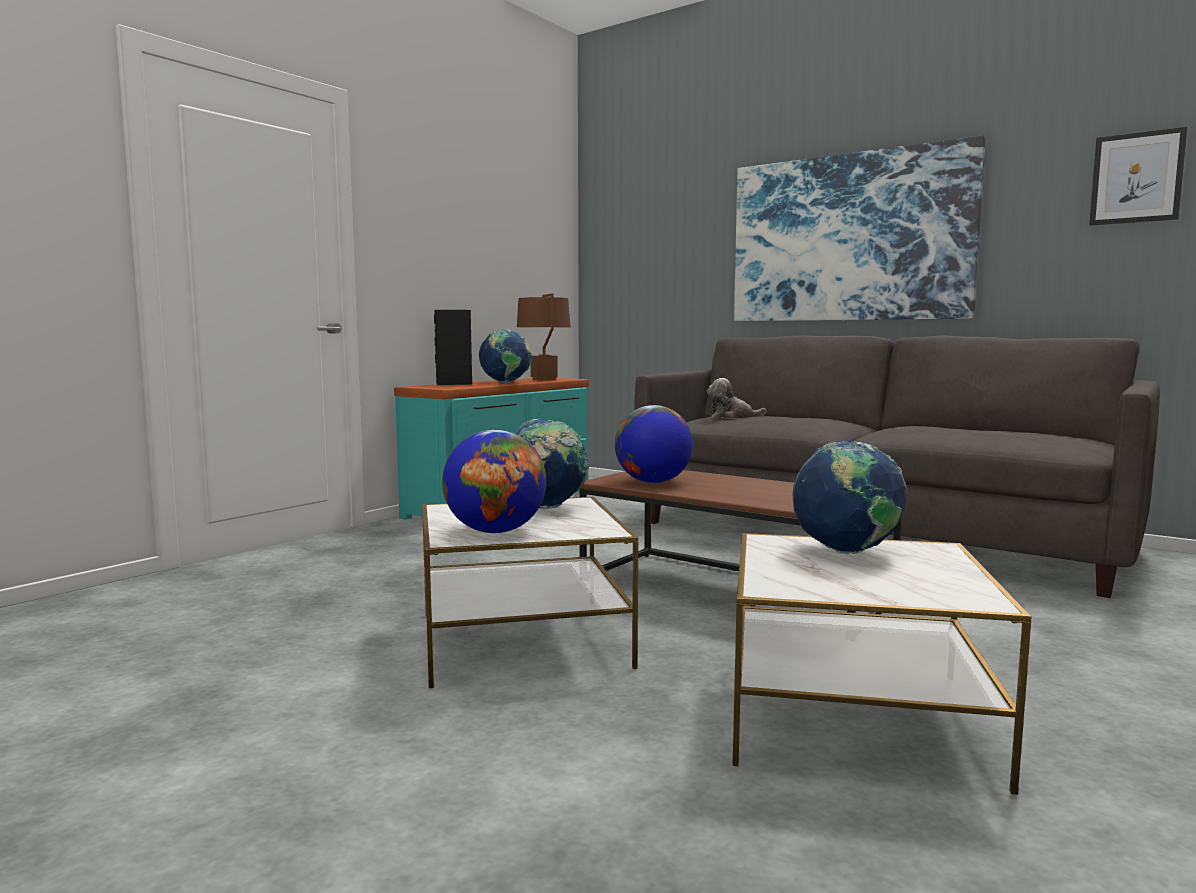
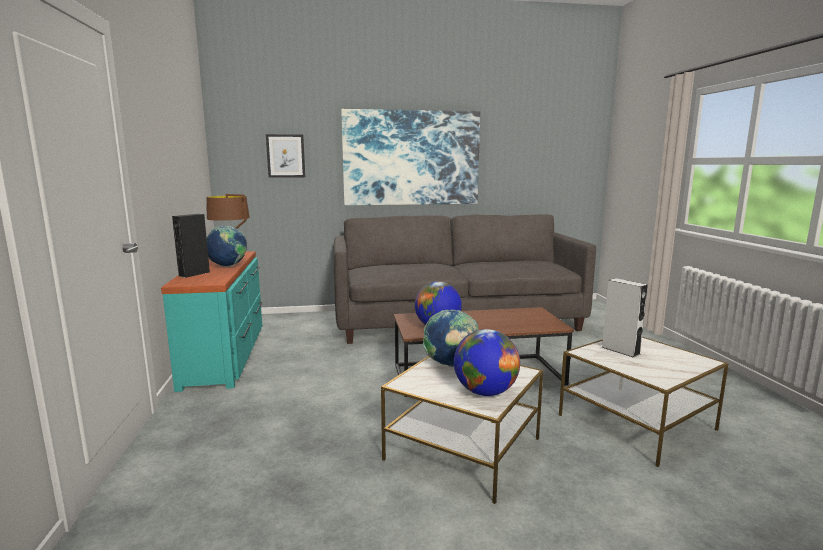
camera: 45 degrees left, 5 degrees up
(732, 417) = (385, 269): plush toy -> none
(847, 553) = (620, 350): globe -> grey speaker
(1136, 178) = (539, 140): picture -> picture (286, 156)

